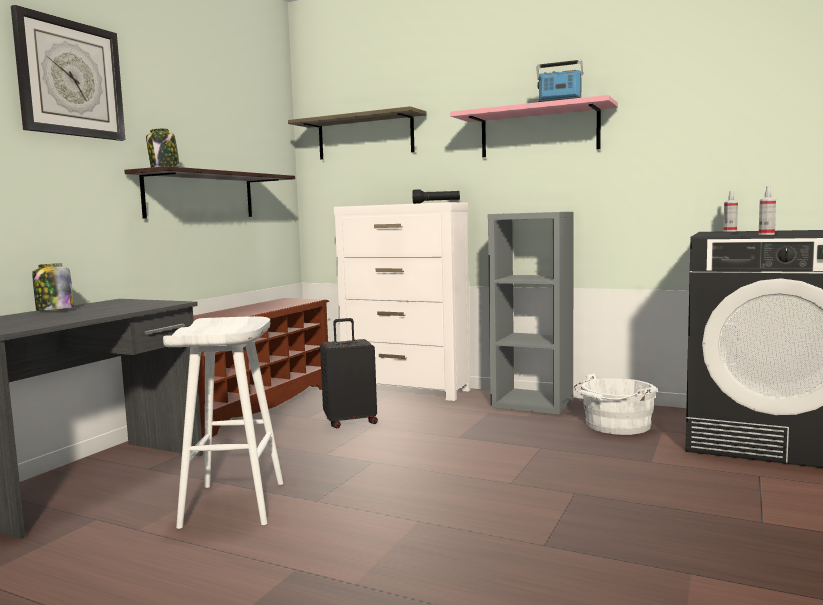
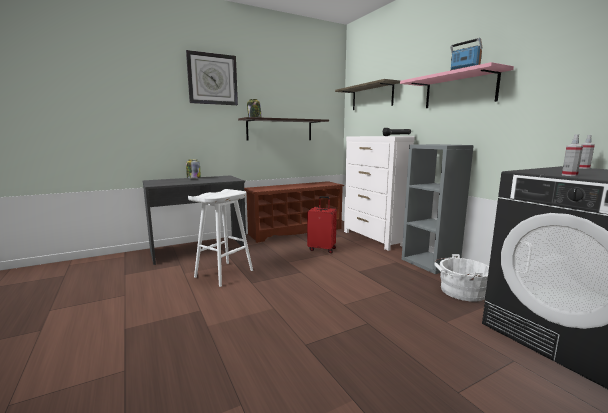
camera: 35 degrees right, 5 degrees up
(350, 422) = (322, 249): black suitcase -> red suitcase

